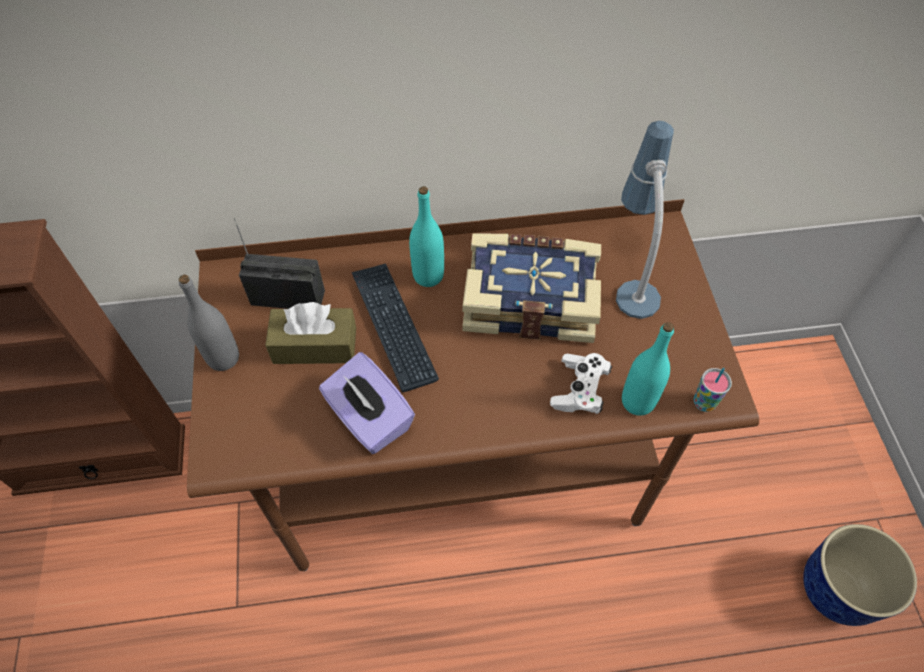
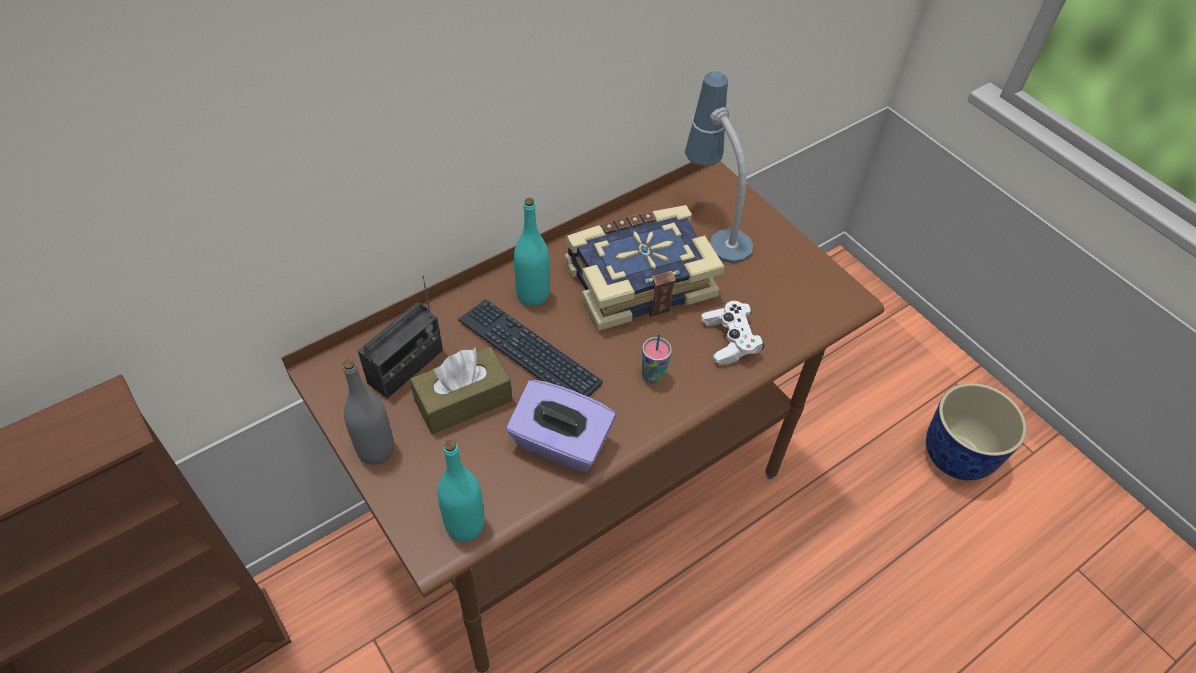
camera: 30 degrees left, 5 degrees down
(288, 297) = (406, 367): radio -> radio turned 150 degrees clockwise
(637, 401) = (783, 330): turquoise bottle -> turquoise bottle (465, 525)
(704, 403) = (835, 309): cup -> cup (653, 376)

